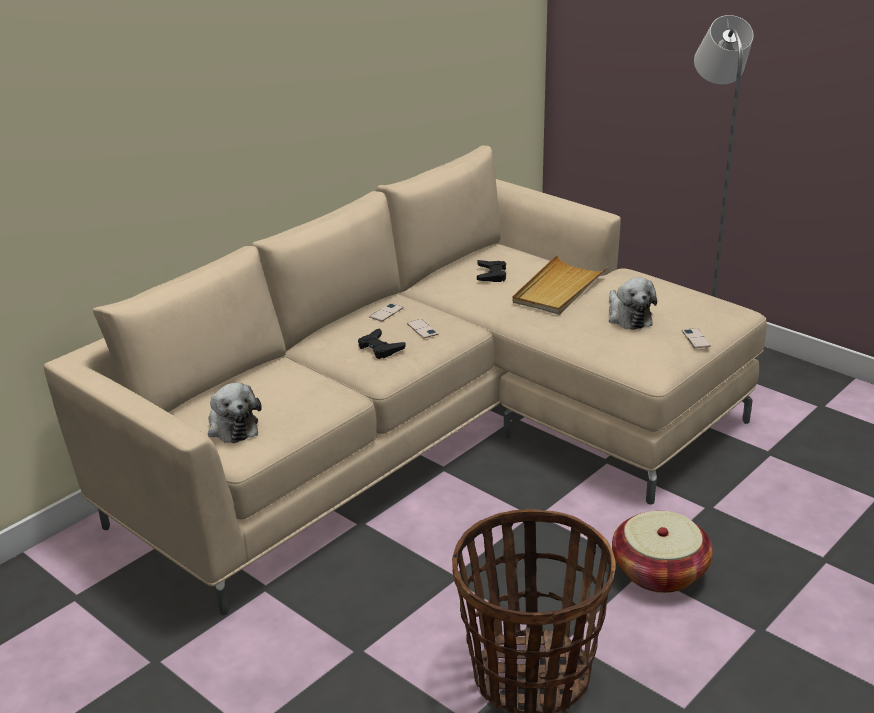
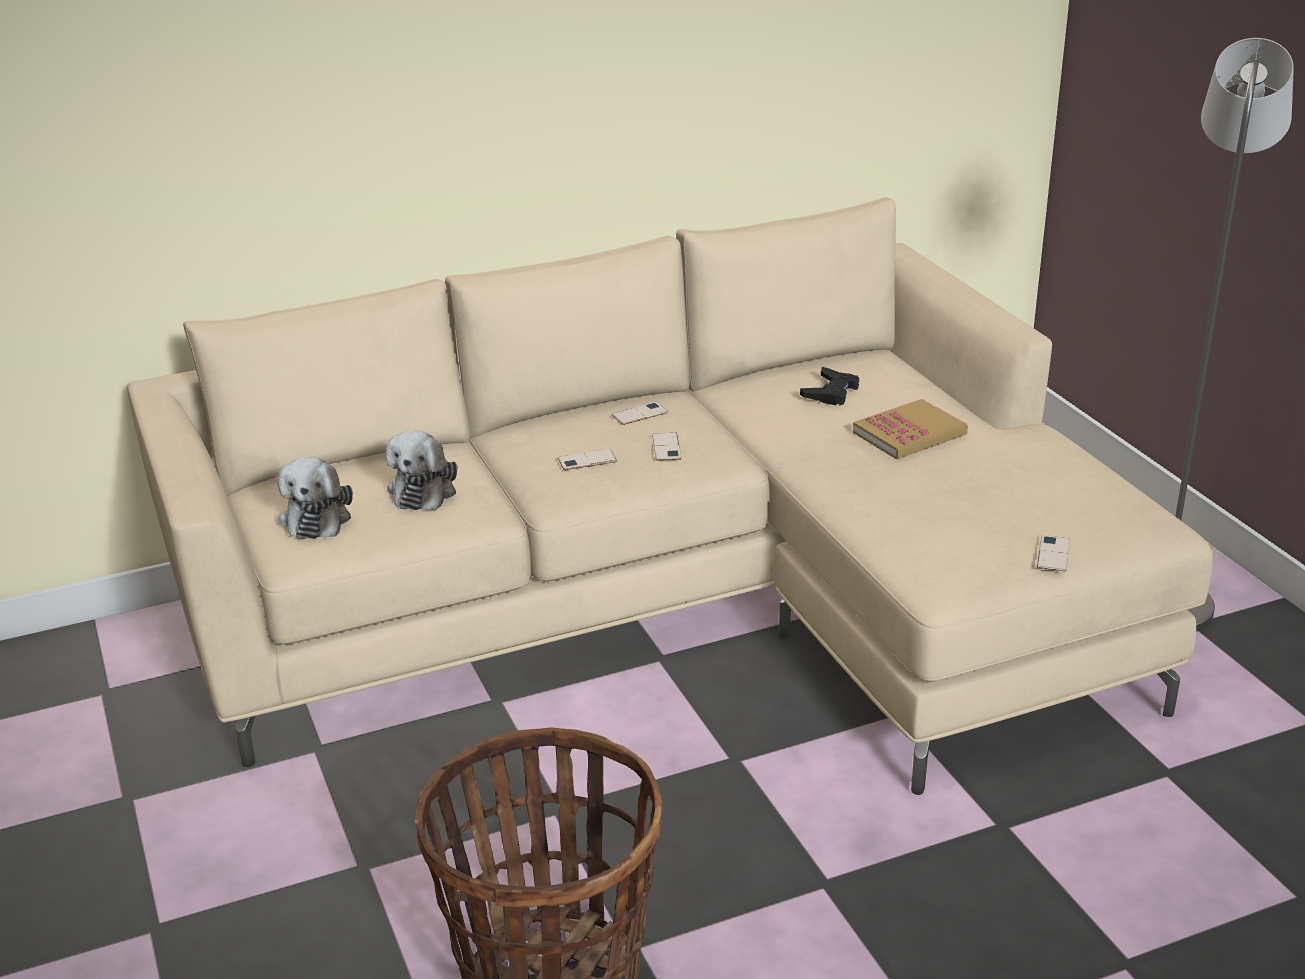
camera: 25 degrees right, 0 degrees up
(380, 348) = (587, 460): black game controller -> phone
(559, 289) = (909, 434): beige tray -> book
(628, 317) = (976, 497): plush toy -> plush toy (424, 489)
(659, 571) = (850, 896): basket -> none

